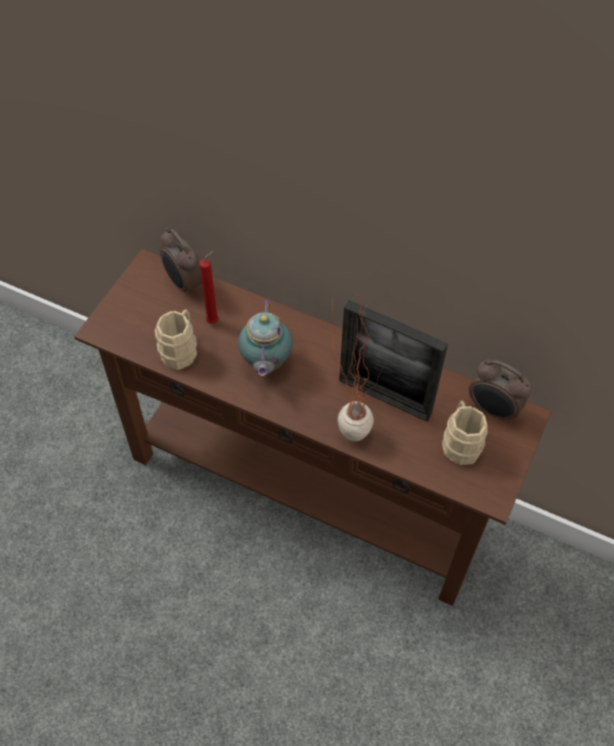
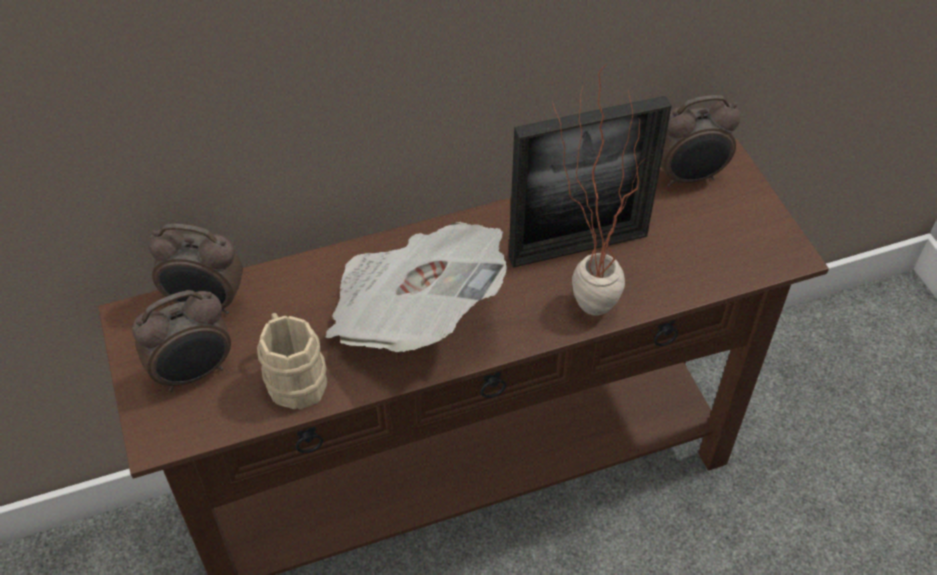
camera: 45 degrees left, 5 degrees down
(144, 312) = (194, 373): none -> alarm clock
(214, 321) = (296, 315): red candle -> none
(265, 364) = (413, 313): teapot -> newspaper
(460, 442) = (699, 230): beige mug -> none

